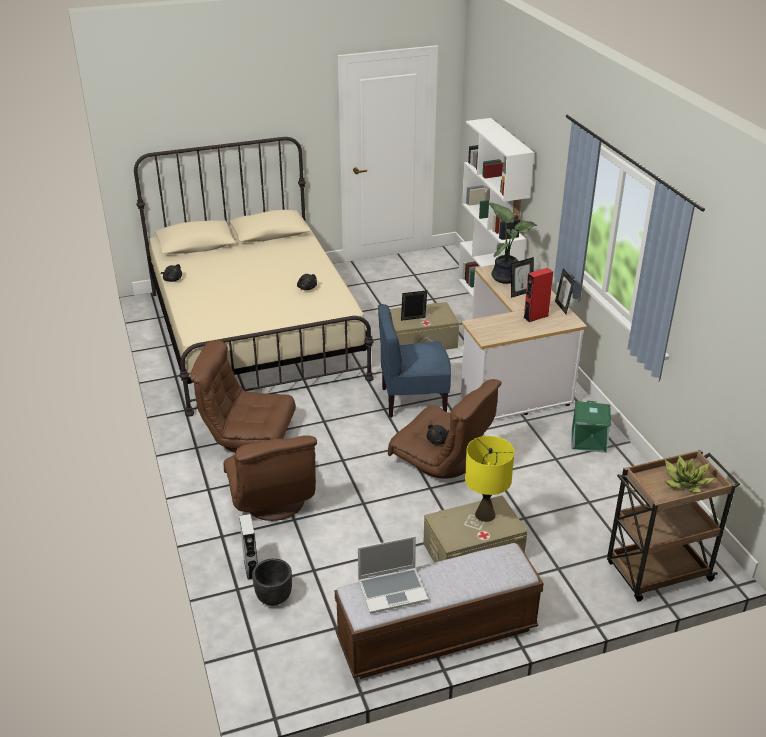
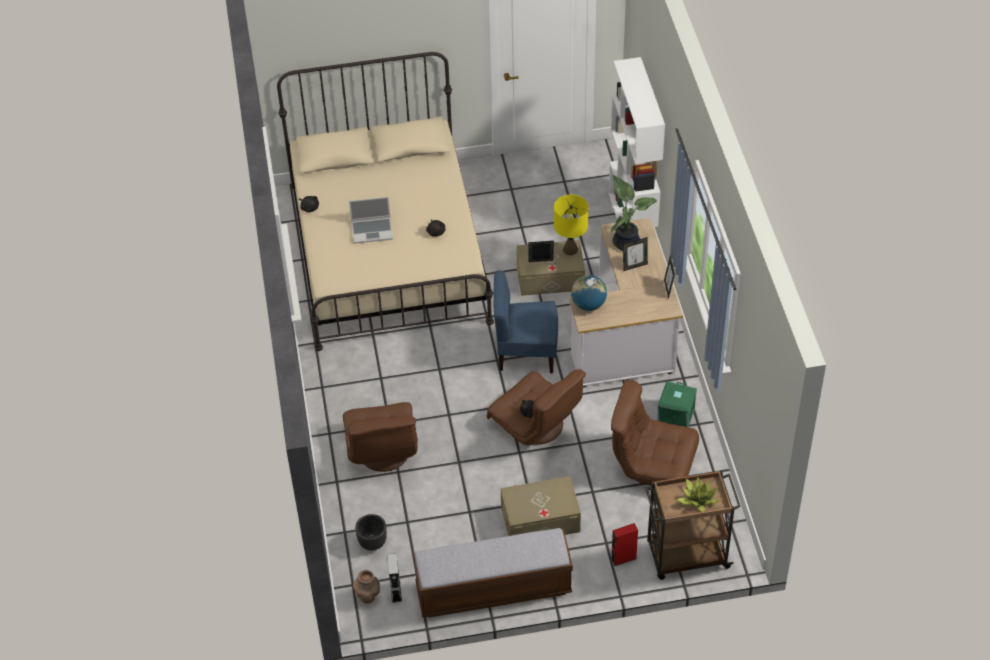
camera: 10 degrees right, 15 degrees up
(248, 436) = (369, 380): brown armchair -> brown armchair (652, 464)
(251, 568) = (357, 514): grey speaker -> grey speaker (396, 591)
(276, 662) = (368, 597): none -> brown vase
(393, 590) = (455, 559): laptop -> laptop (372, 230)
(484, 324) = (588, 304): none -> globe
(485, 515) = (550, 493): yellow table lamp -> yellow table lamp (570, 249)
(536, 317) = (639, 299): red speaker -> red speaker (623, 558)

